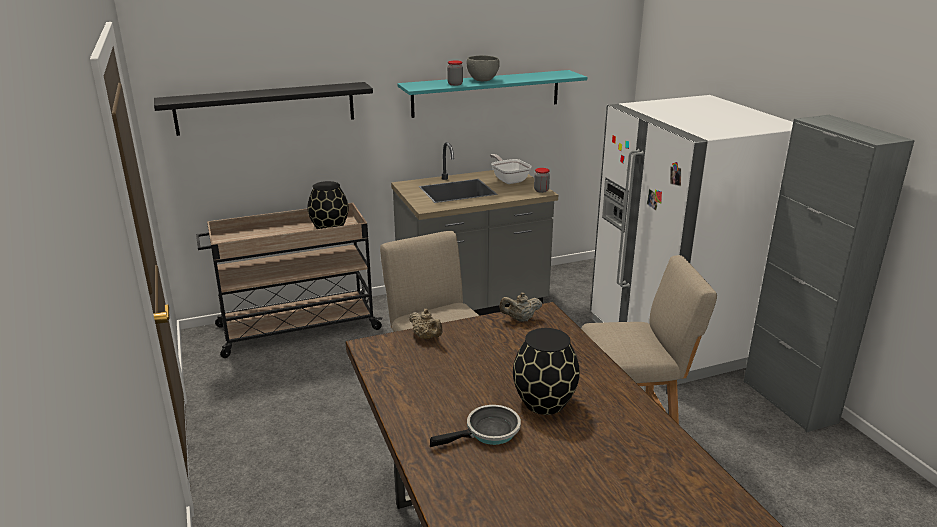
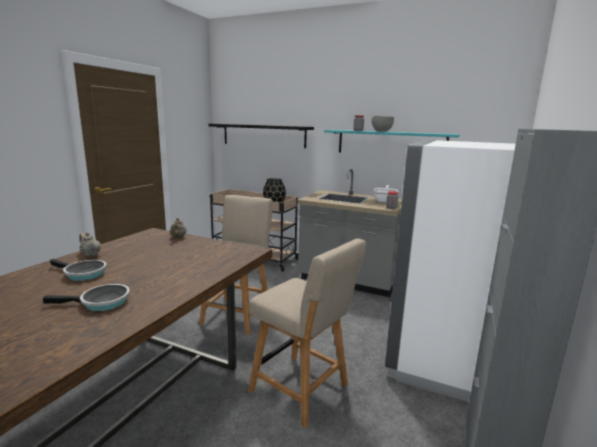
camera: 45 degrees right, 10 degrees down
(520, 319) = (233, 248): beige teapot -> beige teapot (90, 255)
(545, 403) = (135, 278): black vase -> none
(598, 438) = (101, 303): none -> frying pan

